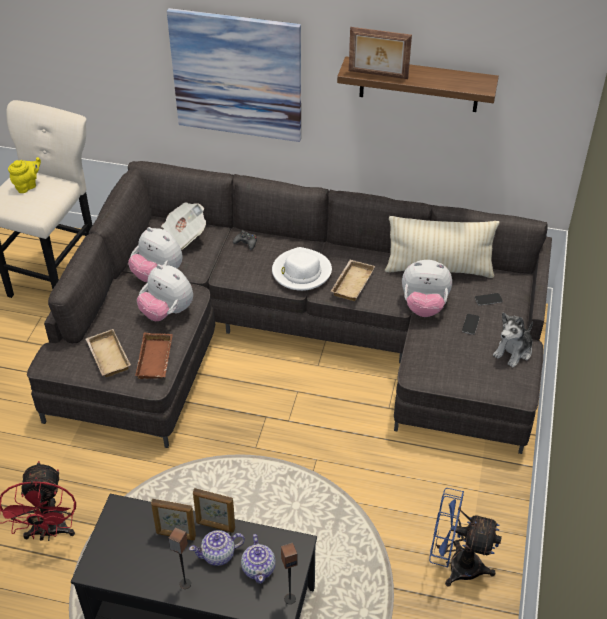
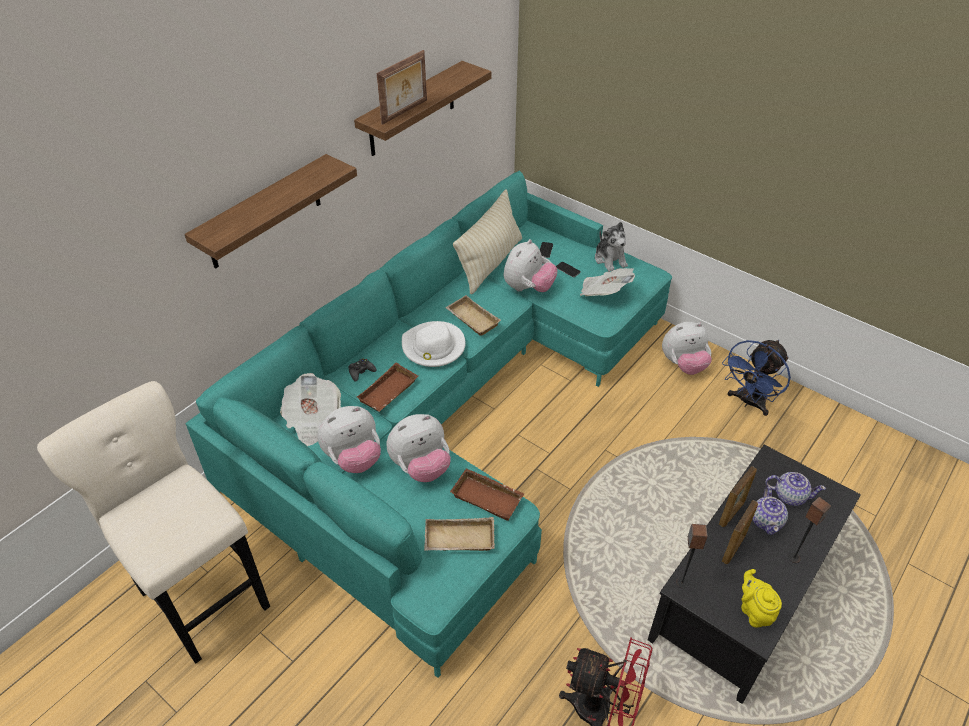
camera: 65 degrees left, 0 degrees up
(27, 186) = (152, 514): yellow teapot -> yellow teapot (754, 611)
(233, 266) = (389, 393): none -> brown tray
(237, 75) = (264, 213): picture -> shelf
(289, 598) = (827, 484): speaker -> speaker (681, 582)
(295, 338) = (450, 412): grey sofa -> turquoise sofa
(455, 361) = (604, 293): none -> newspaper
(474, 493) = (683, 365): none -> plush toy

